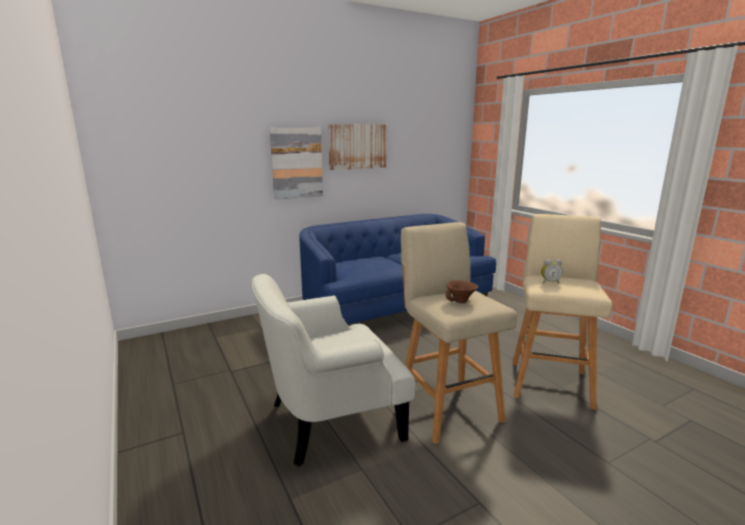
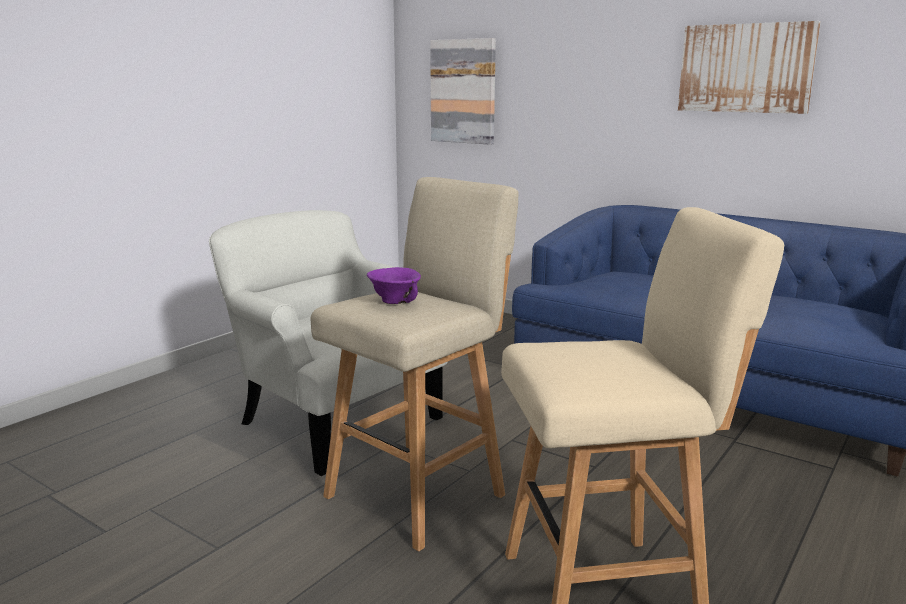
camera: 65 degrees right, 0 degrees up
(296, 163) = (623, 94): picture -> picture (463, 91)
(460, 301) = (393, 302): brown bowl -> purple bowl
(549, 282) = (582, 348): alarm clock -> none

